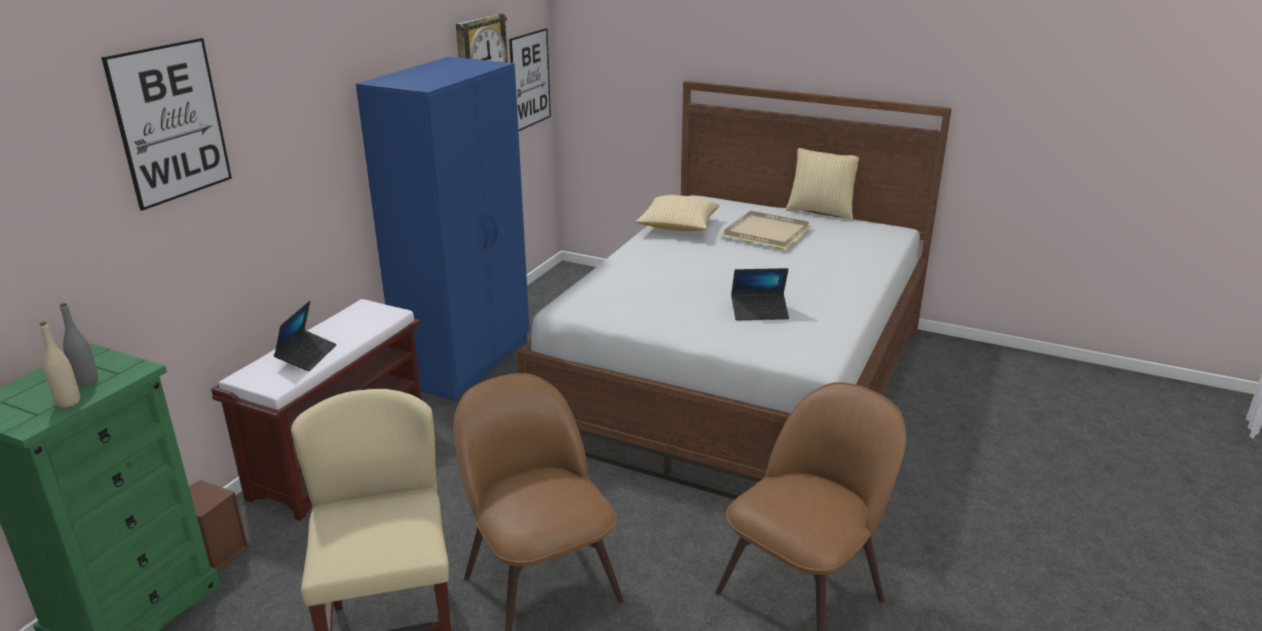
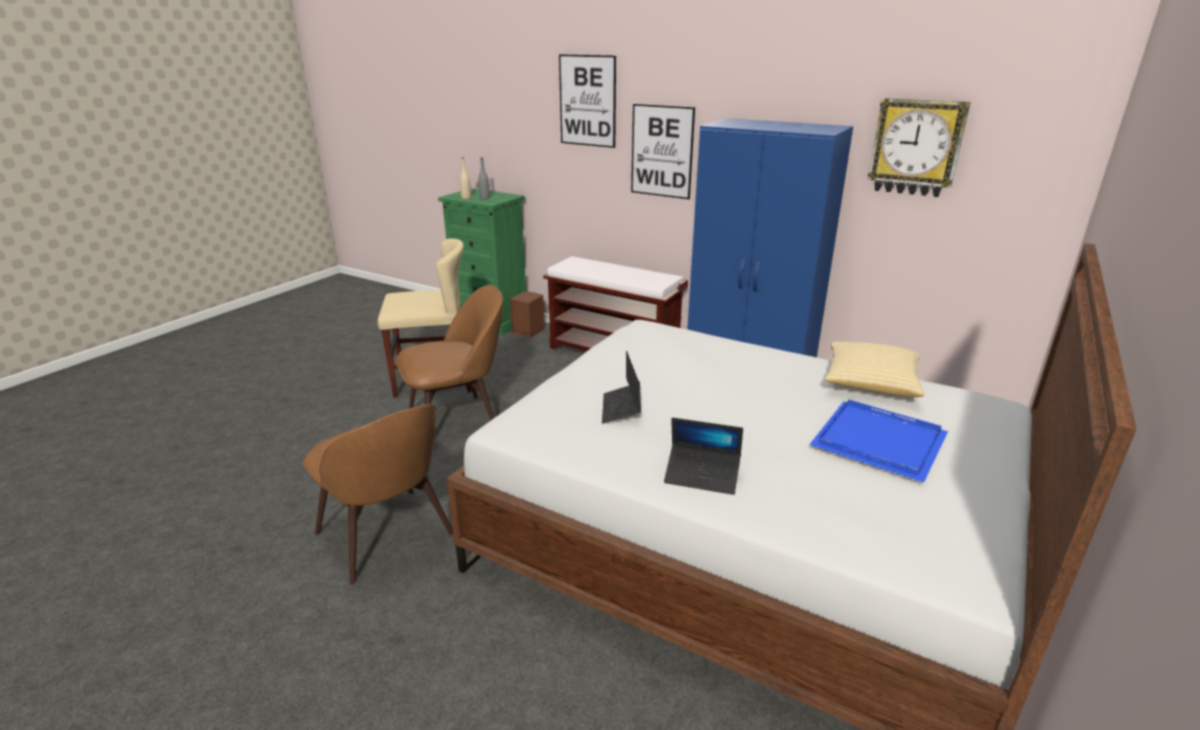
camera: 95 degrees right, 0 degrees up
(307, 356) = (596, 269): laptop -> laptop (702, 476)
(530, 79) = (1017, 196): picture -> picture (662, 151)
(765, 232) = (881, 442): beige tray -> blue tray
(821, 211) = (1024, 511): pillow -> none

